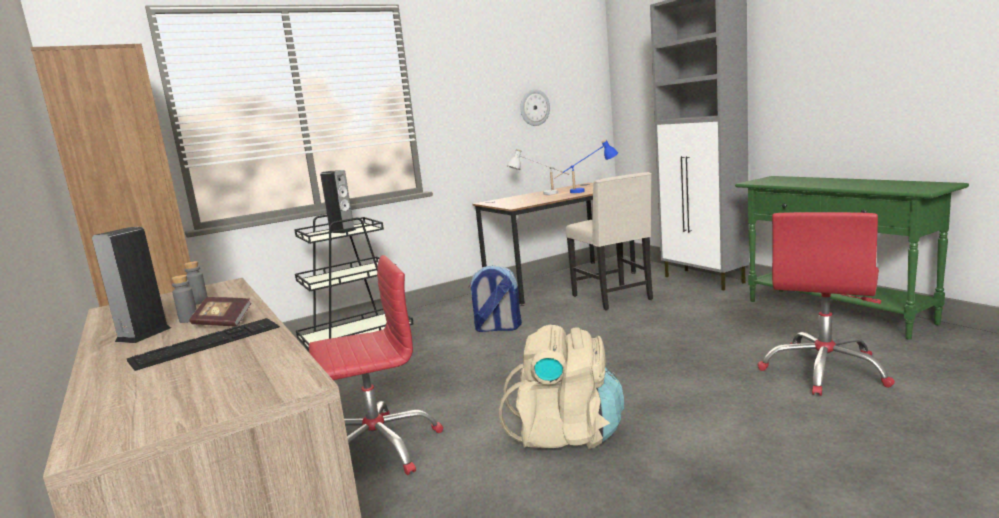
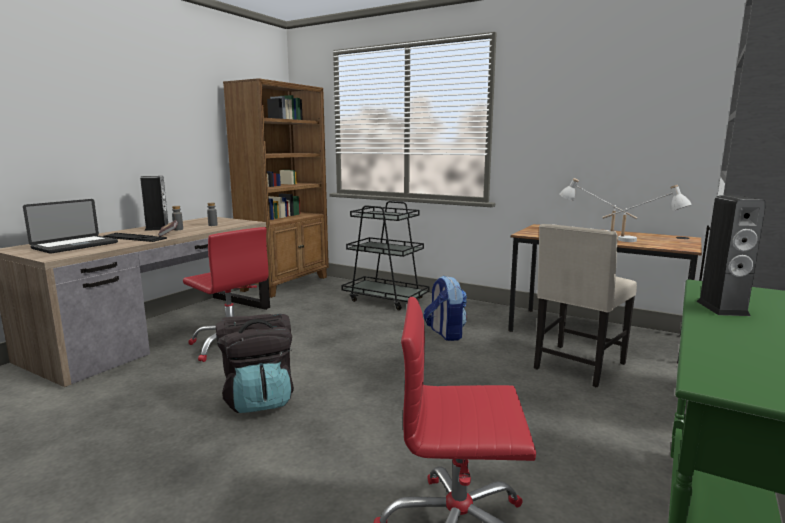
camera: 60 degrees right, 0 degrees up
(198, 381) = (75, 246): none -> laptop
(342, 231) = (387, 215): speaker -> speaker (722, 308)
(534, 107) = (636, 136): wall clock -> none
(566, 433) = (259, 399): beige backpack -> black backpack
(587, 190) = (640, 242): blue table lamp -> white table lamp

